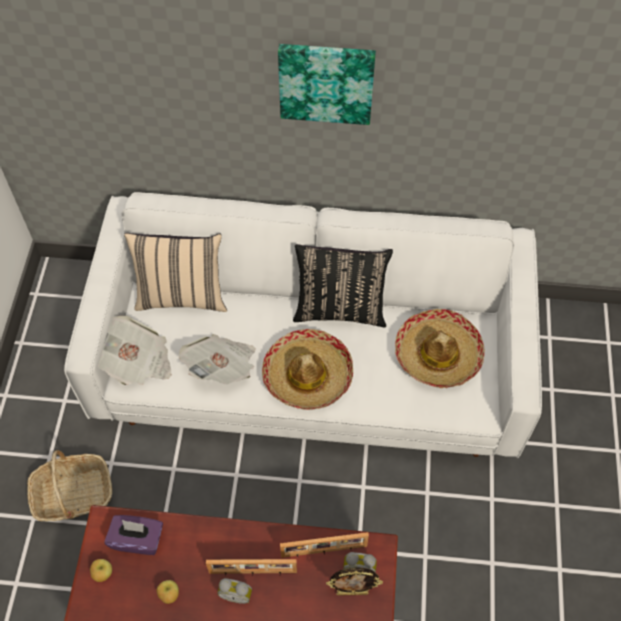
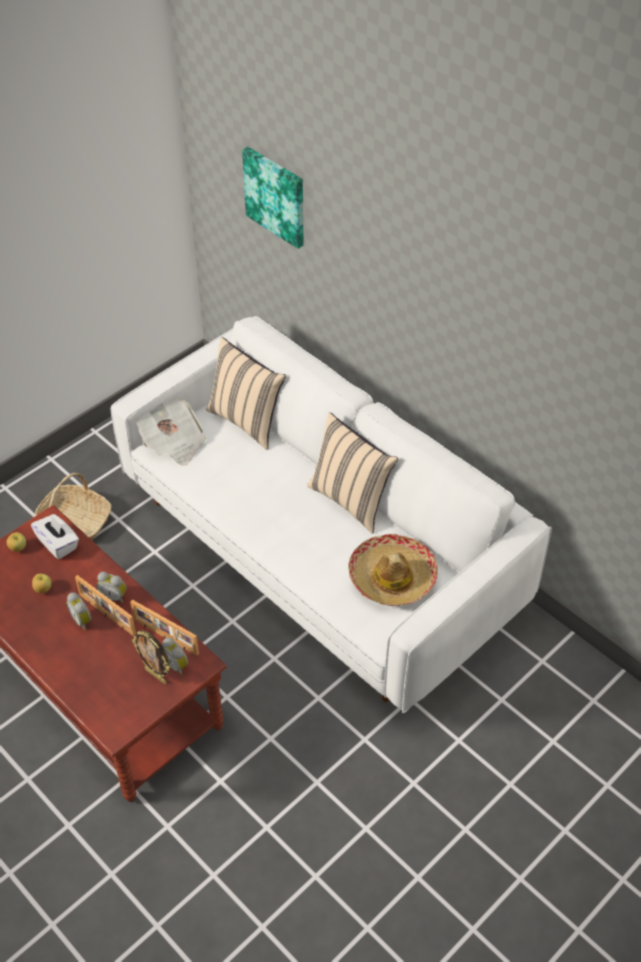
camera: 40 degrees right, 10 degrees down
(137, 539) = (58, 544): purple tissue box -> white tissue box
(222, 367) = (225, 483): newspaper -> none
(241, 549) = (114, 596): none -> alarm clock
(307, 375) = (279, 526): hat -> none
(326, 82) = (407, 284): picture -> picture (276, 196)
(340, 309) = (351, 500): black pillow -> beige pillow

